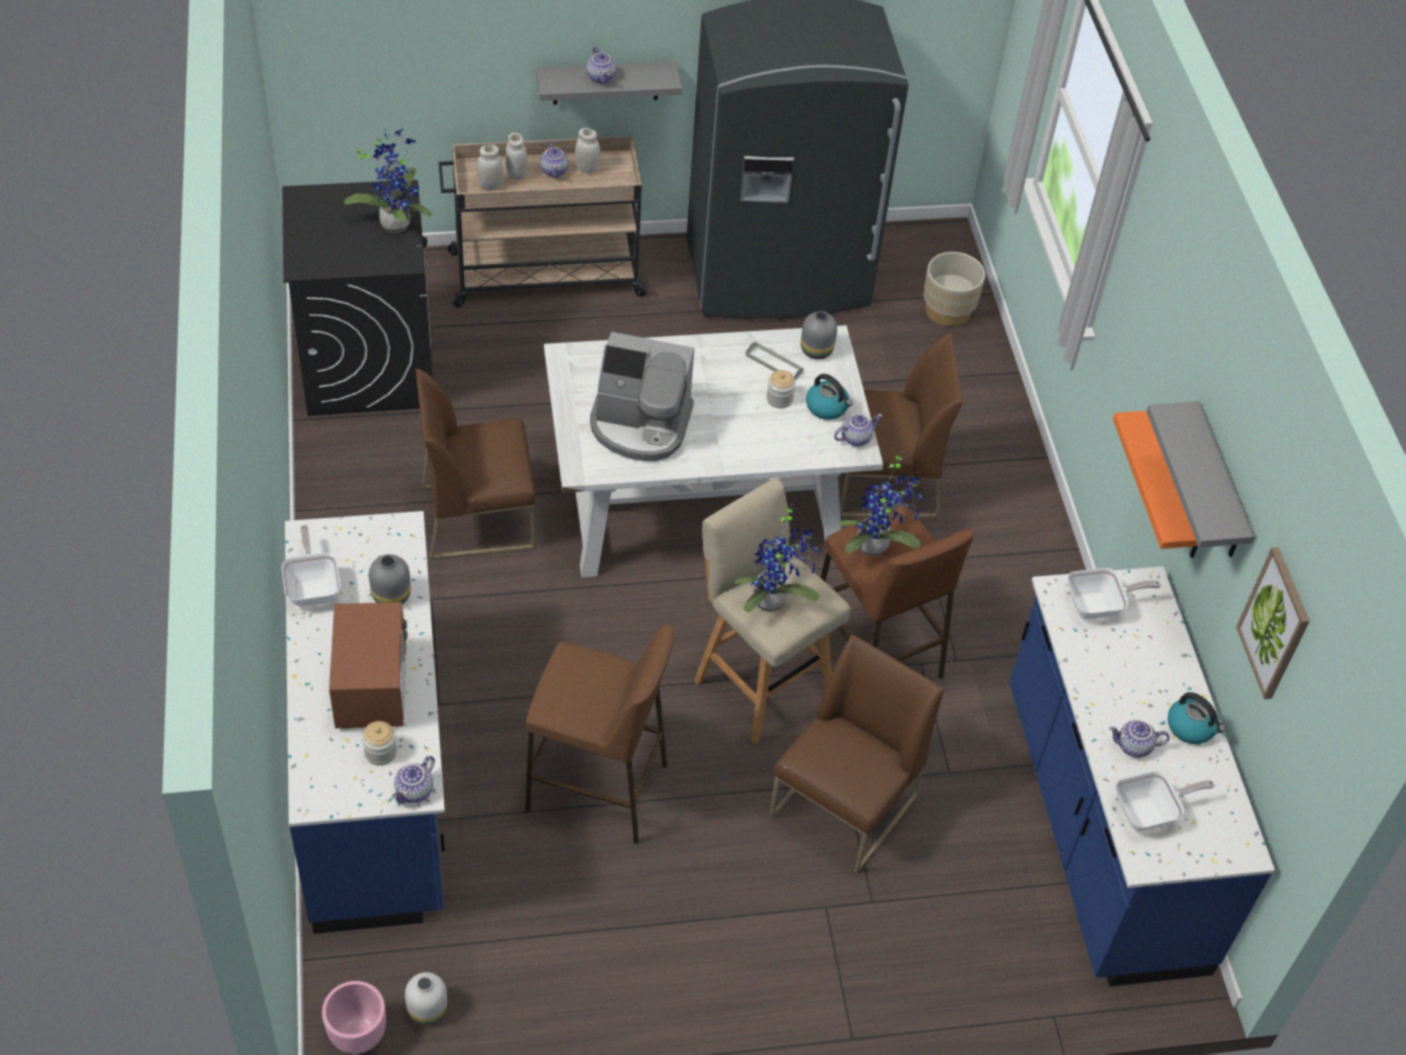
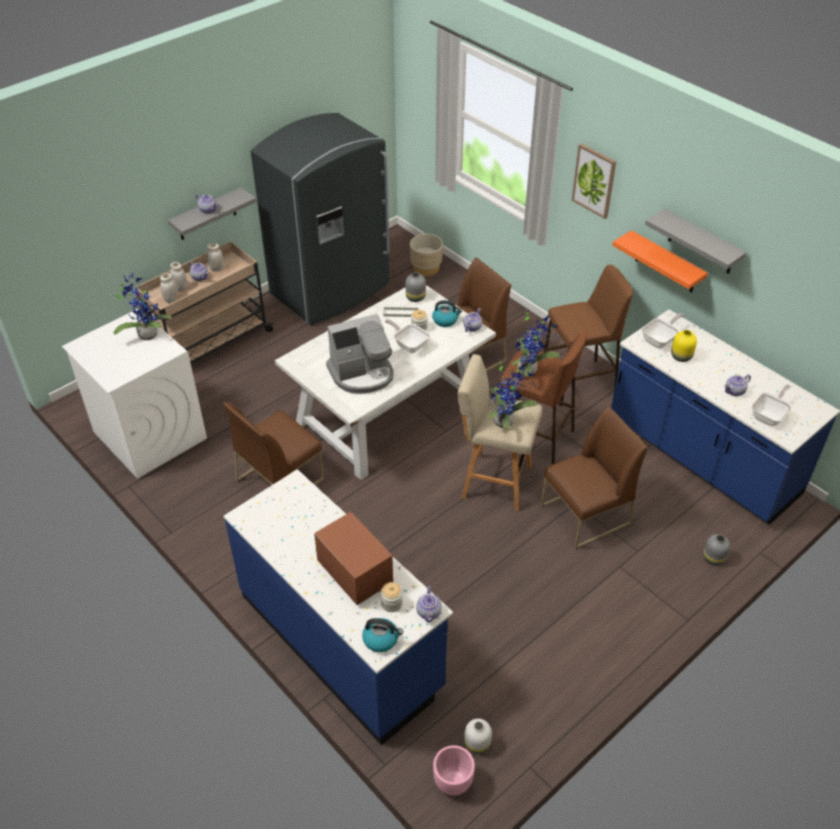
camera: 30 degrees left, 5 degrees down
(313, 587) = (272, 540): frying pan -> frying pan (409, 345)
(368, 363) = (149, 434): black washing machine -> white washing machine
(392, 596) = (321, 520): grey vase -> grey vase (714, 557)
(598, 788) = (462, 577): brown stool -> brown stool (579, 383)
(844, 807) = (585, 515): brown chair -> brown chair turned 60 degrees clockwise
(1105, 648) = (680, 356): none -> yellow vase
(1191, 727) = (748, 370): kettle -> kettle (381, 639)
(1275, 623) = (784, 287): picture -> picture (594, 180)

